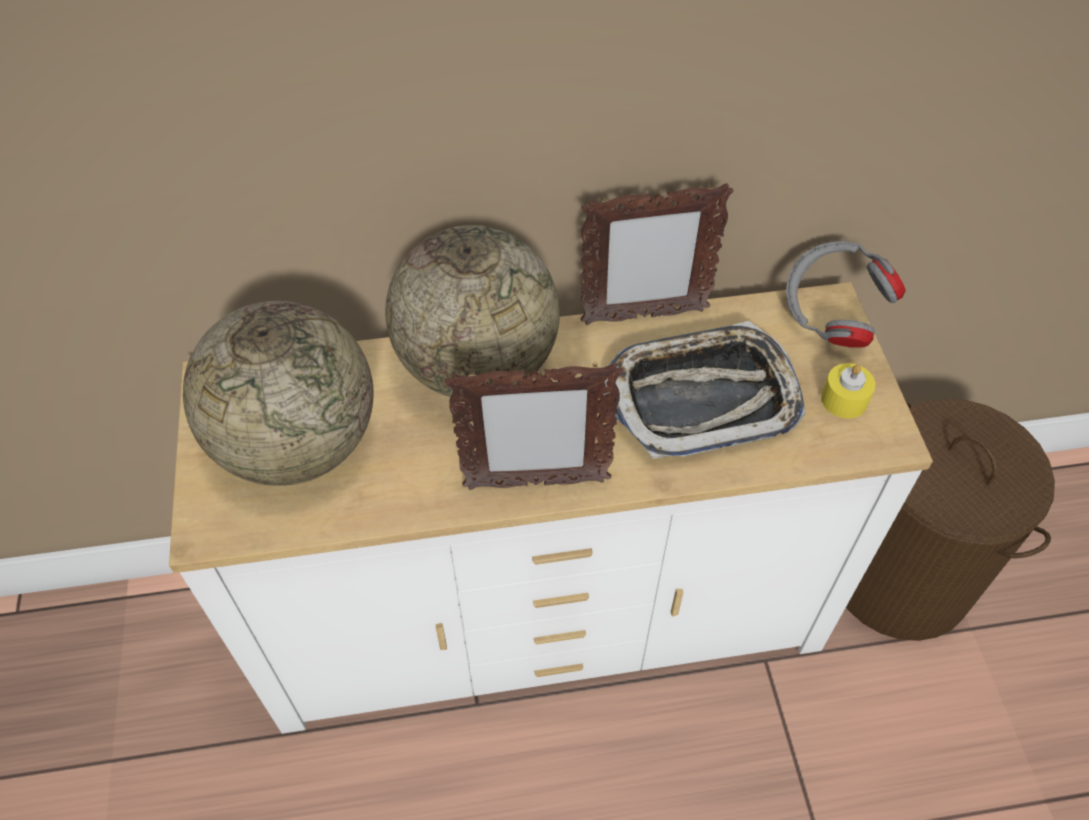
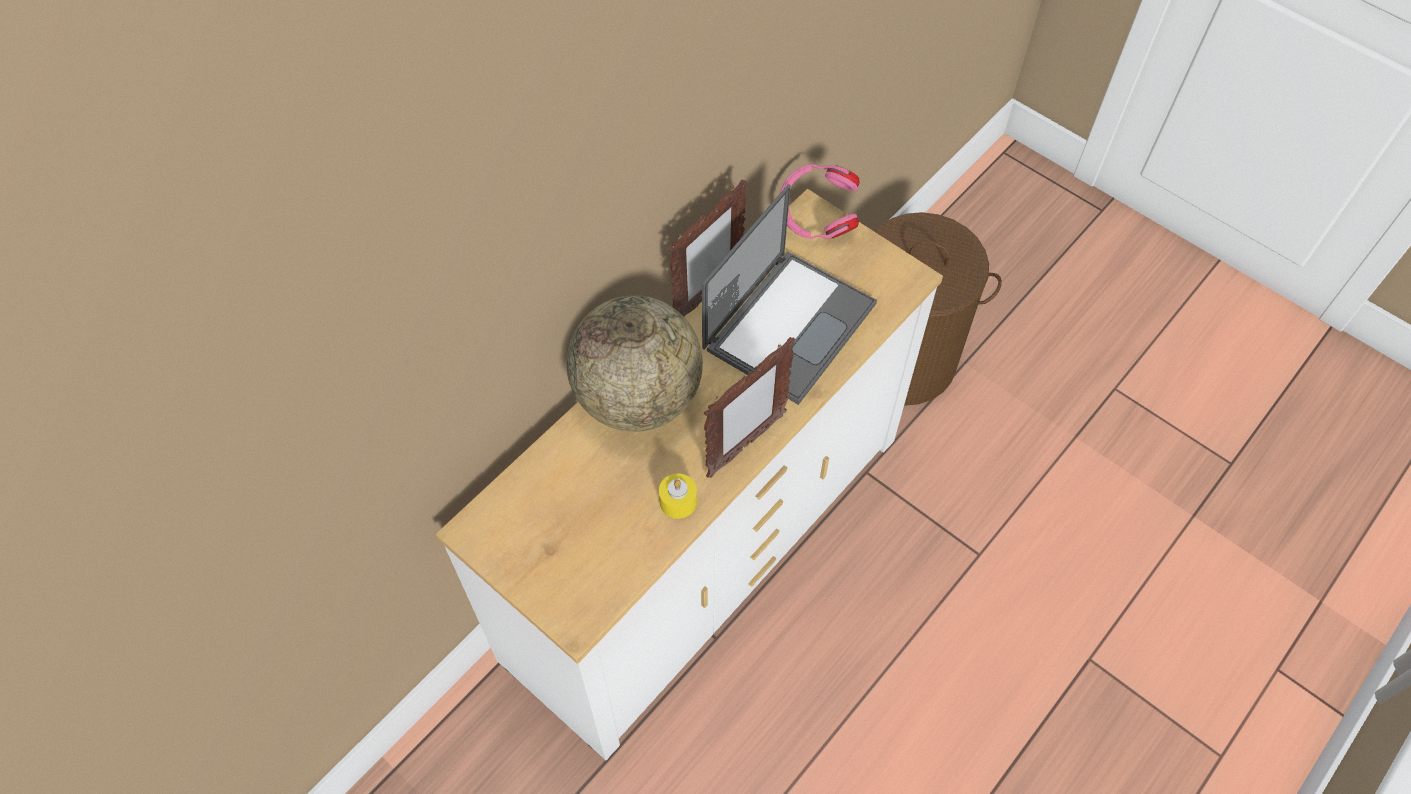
camera: 40 degrees left, 5 degrees up
(297, 444) = (576, 529): globe -> none
(702, 397) = (790, 324): tray -> laptop
(831, 317) = (816, 220): grey headphones -> pink headphones
(844, 399) = (868, 270): yellow candle -> yellow candle (678, 501)

